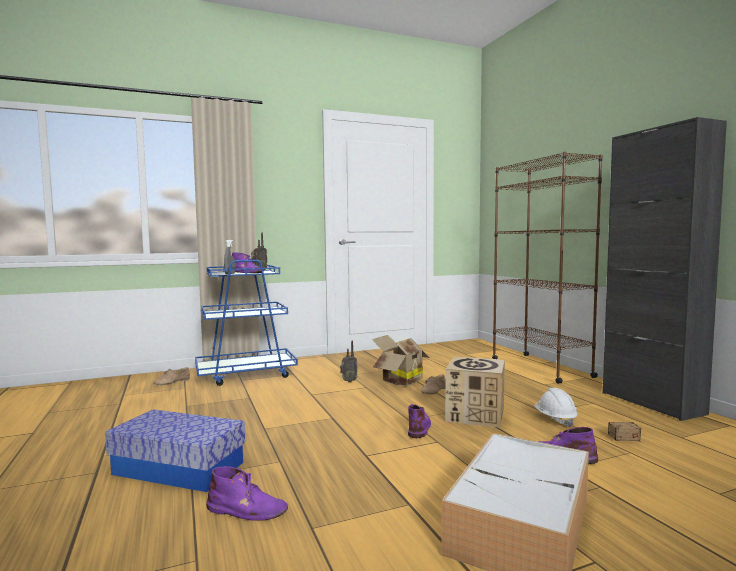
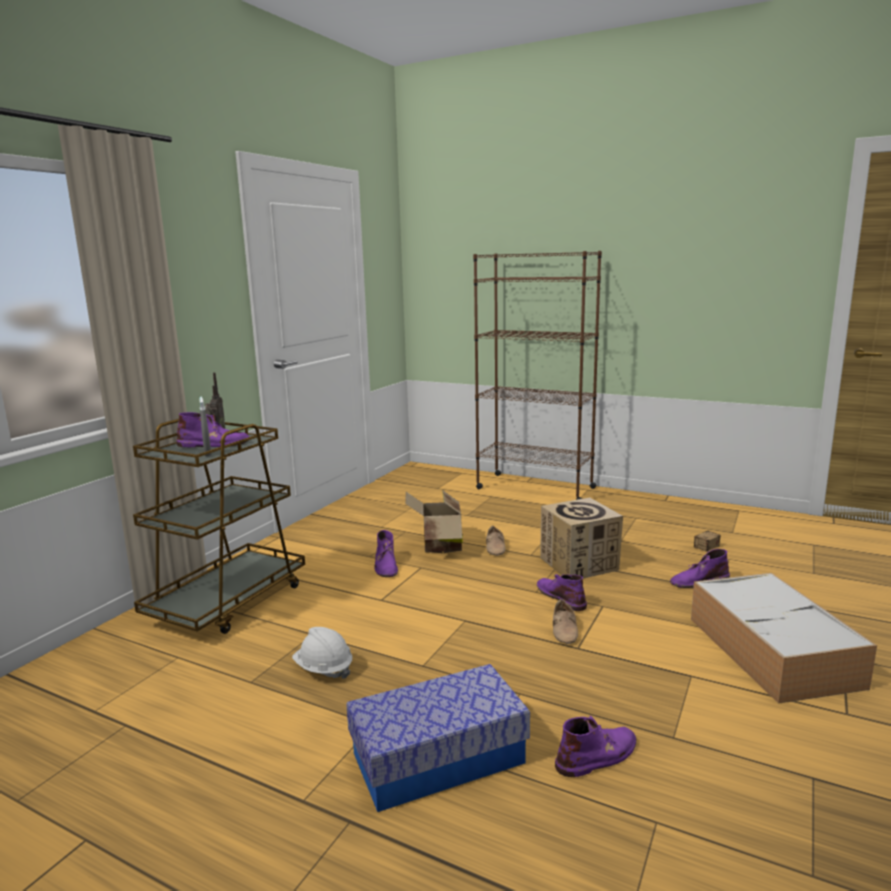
camera: 40 degrees left, 10 degrees up
(172, 382) = (131, 656): beige shoe -> beige shoe (565, 630)
(246, 374) = (228, 601): blue cart -> brown cart
(348, 381) = (386, 566): radio -> purple boot
(555, 419) = (640, 545): white hard hat -> white hard hat (323, 669)
(652, 403) = (670, 504): black cabinet -> none

